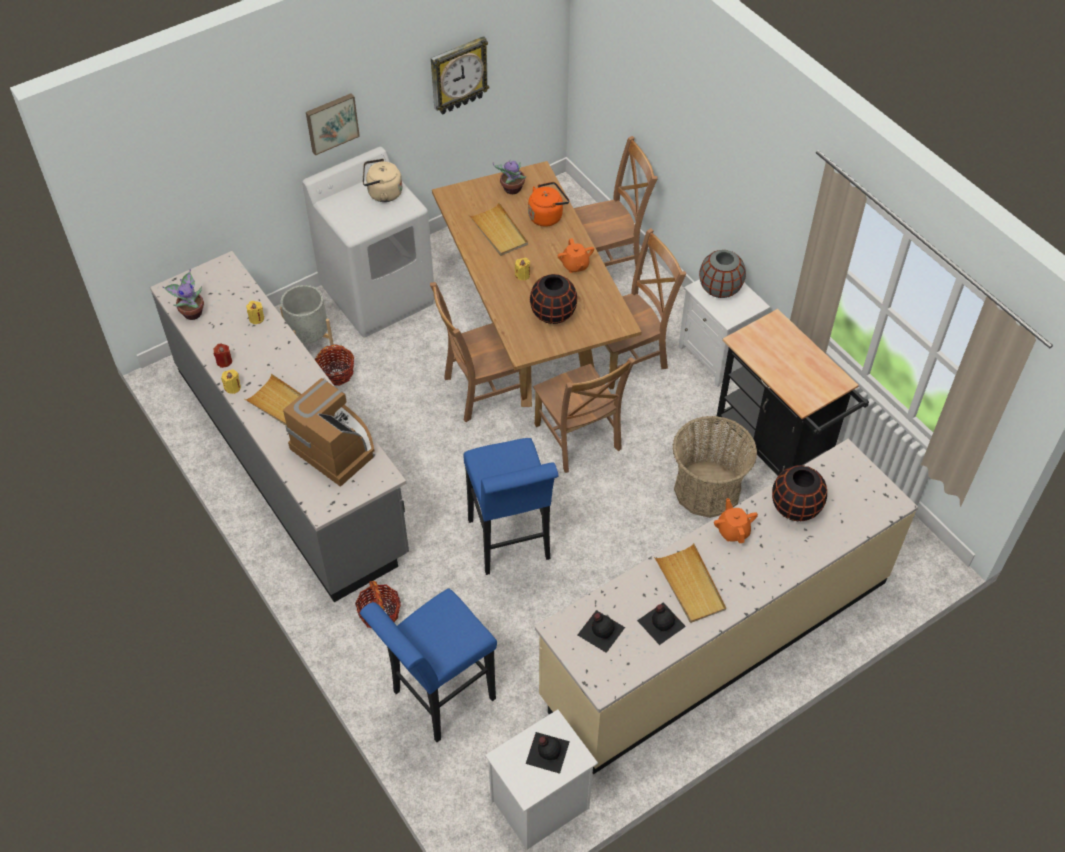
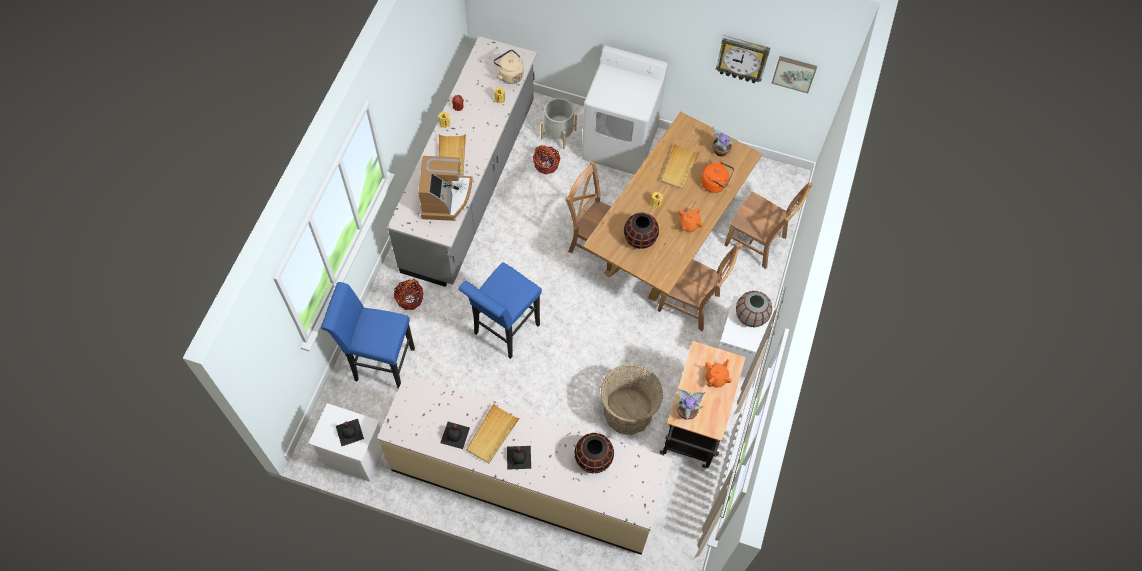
camera: 50 degrees right, 10 degrees up
(192, 312) = (478, 67): potted plant -> potted plant (687, 411)
(331, 122) = (637, 26): picture -> picture (794, 73)
(382, 193) = (638, 90): beige kettle -> beige kettle (509, 75)
(578, 440) = (605, 318): brown chair -> none
(601, 630) = (427, 407): black bottle -> black bottle (519, 457)
(733, 531) = (548, 434): orange teapot -> orange teapot (716, 378)

